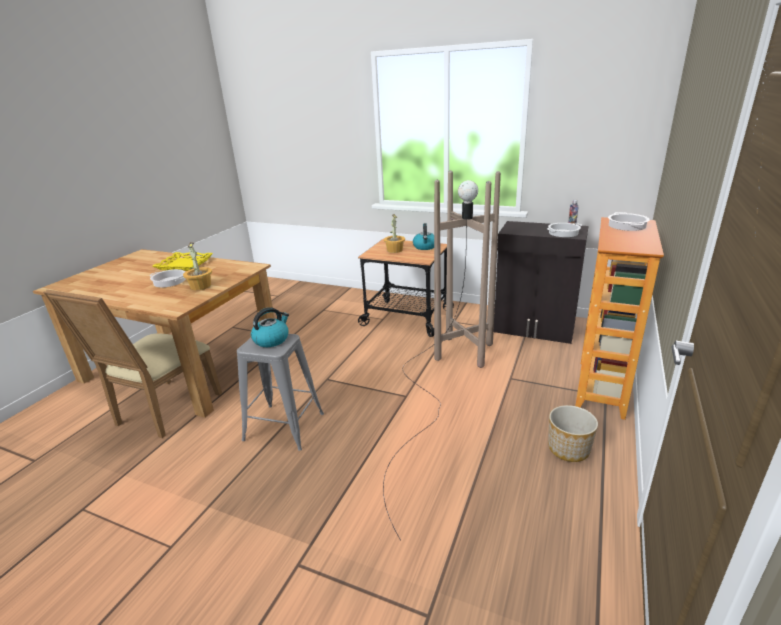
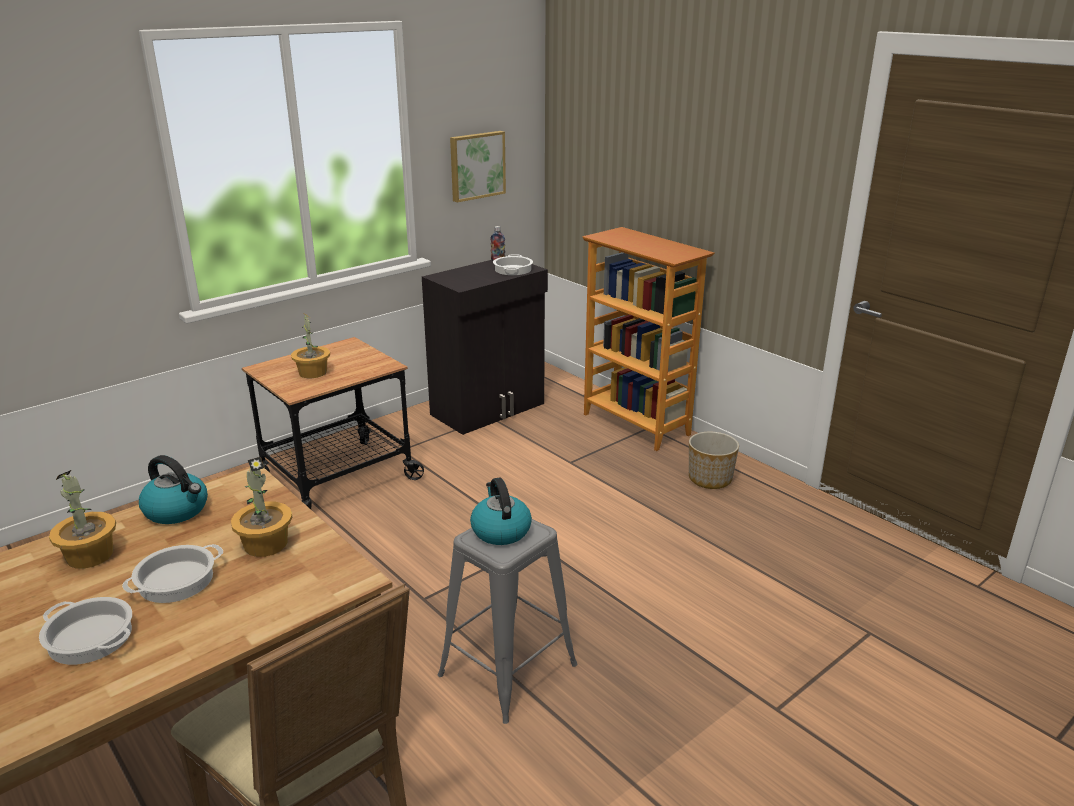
camera: 65 degrees left, 0 degrees up
(184, 265) = (90, 556): yellow tray -> potted plant
(425, 247) = (339, 352): kettle -> kettle (177, 510)
(442, 380) = (528, 505): brown floor lamp -> none
(585, 152) = (476, 165): none -> picture
(627, 226) = (625, 238): cooking pot -> cooking pot (91, 637)

